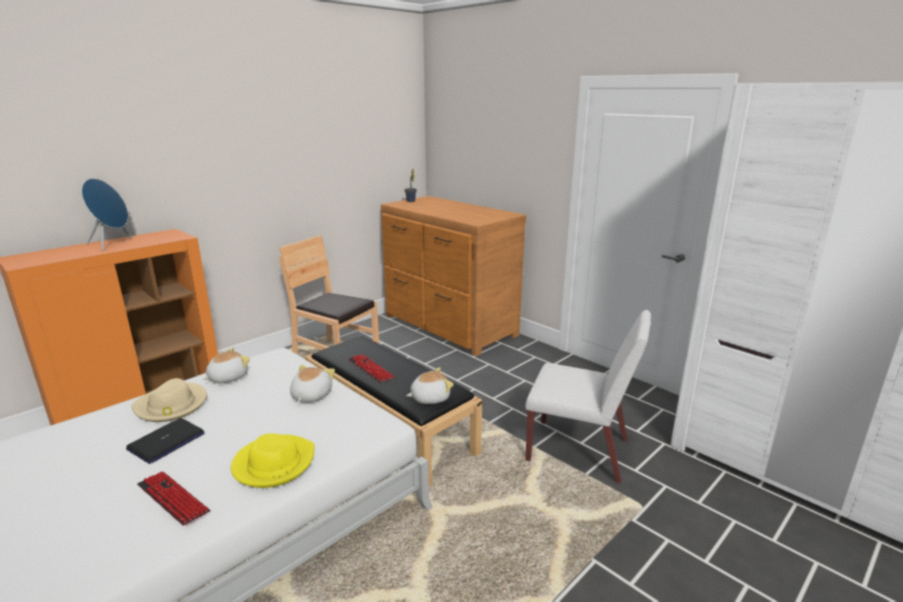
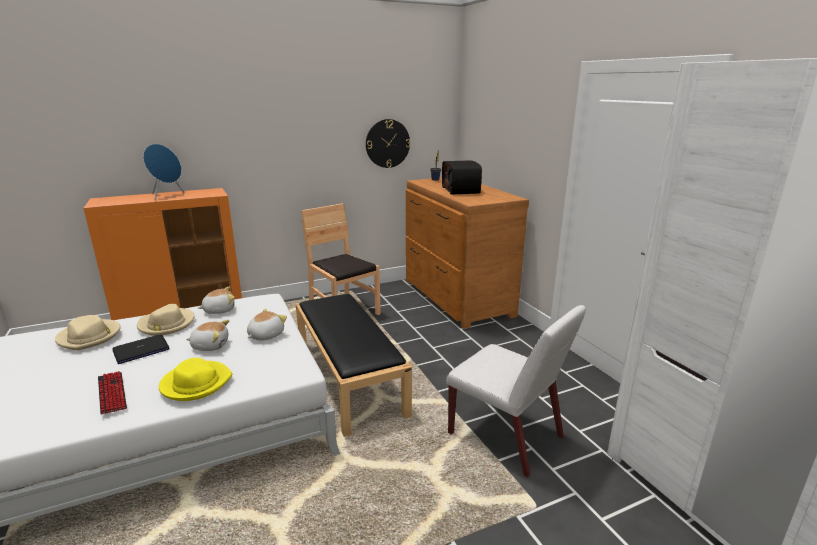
camera: 20 degrees right, 0 degrees up
(76, 439) = (90, 336): none -> beige hat
(357, 164) = (387, 143): none -> wall clock
(371, 369) = (333, 322): keyboard -> none
(429, 398) = (362, 355): plush toy -> plush toy (210, 345)
(451, 210) = (461, 190): none -> radio

